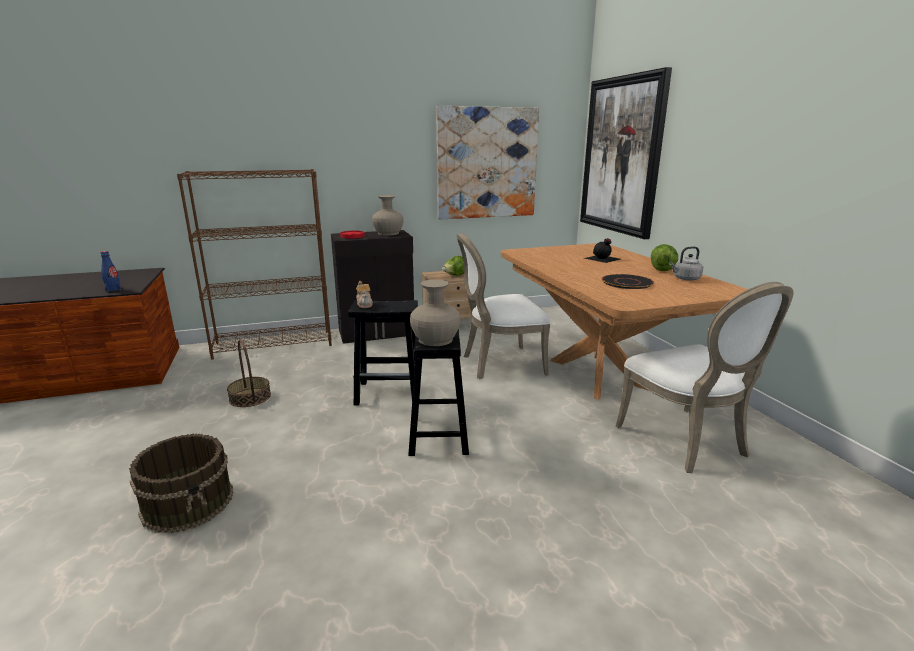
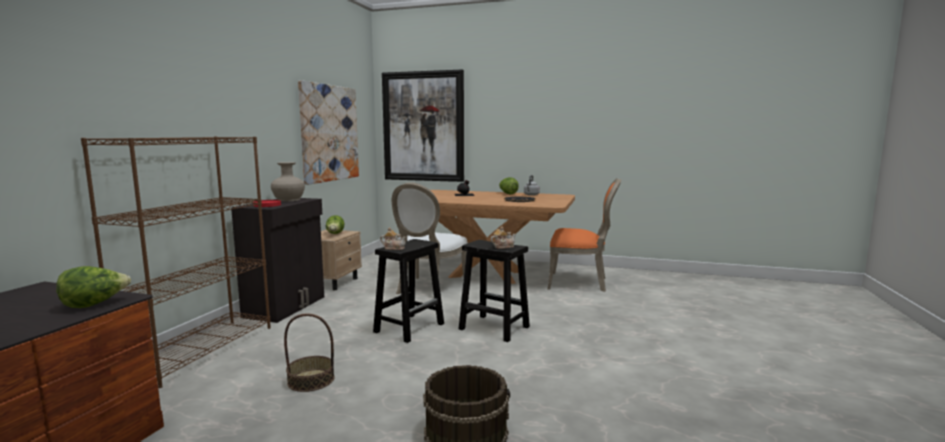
camera: 55 degrees left, 10 degrees down
(113, 289) = (94, 304): blue bottle -> lettuce
(435, 339) = (503, 247): beige vase -> teapot
(686, 442) = (580, 283): white chair -> orange chair

